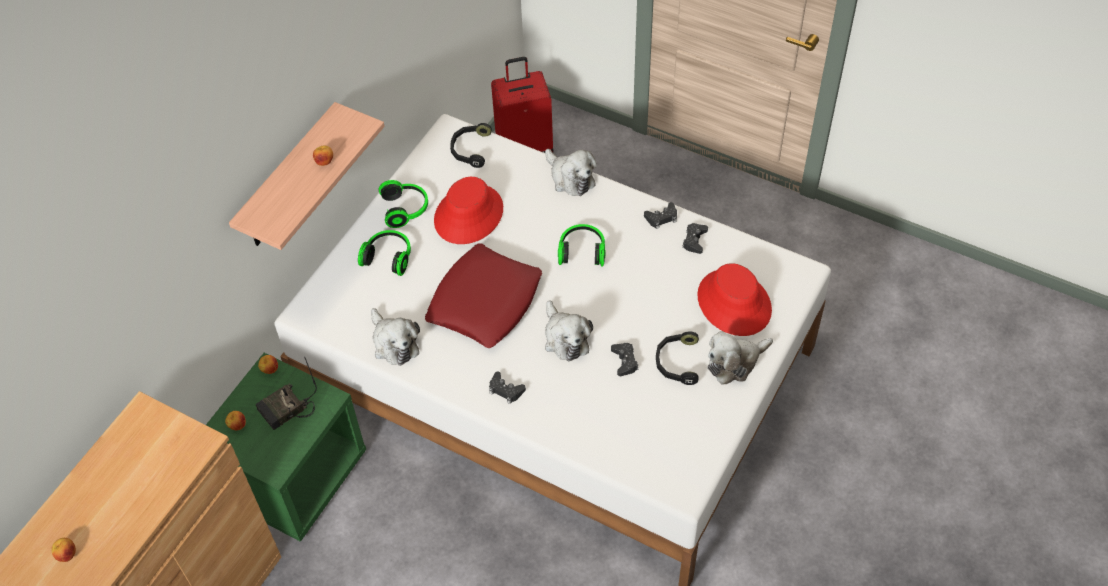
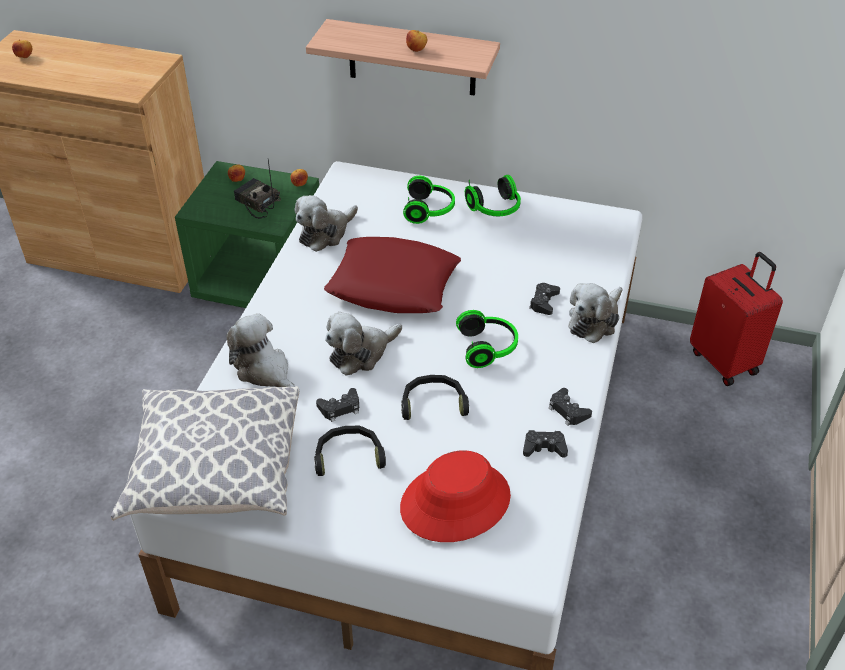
camera: 75 degrees right, 10 degrees down
(468, 215) = (506, 252): red hat -> none
(470, 149) = (598, 237): black headphones -> black headphones (433, 403)
(505, 390) = (283, 319): black game controller -> black game controller (544, 302)
(674, 455) = (215, 471): none -> pillow
(735, 362) = (360, 515): plush toy -> plush toy (264, 370)

